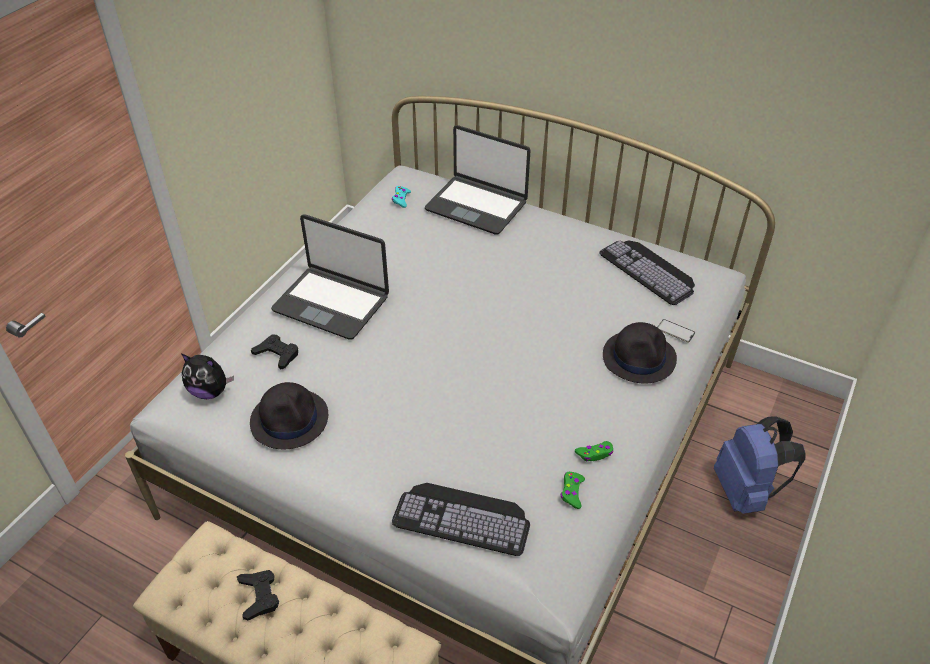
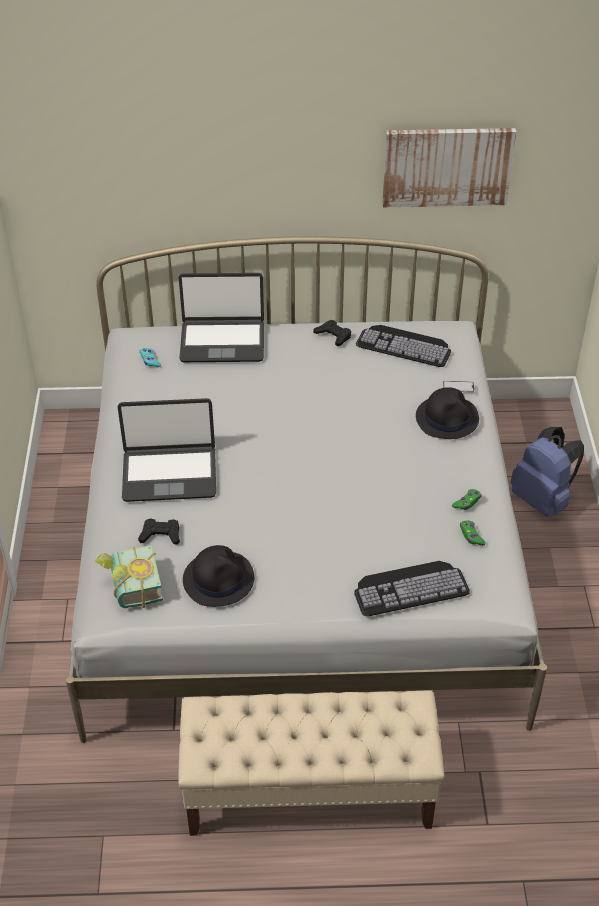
camera: 30 degrees left, 0 degrees up
(210, 391) = (130, 587): plush toy -> book
(259, 596) = (278, 725): black game controller -> black game controller (333, 335)
(753, 84) = (447, 166): none -> picture

